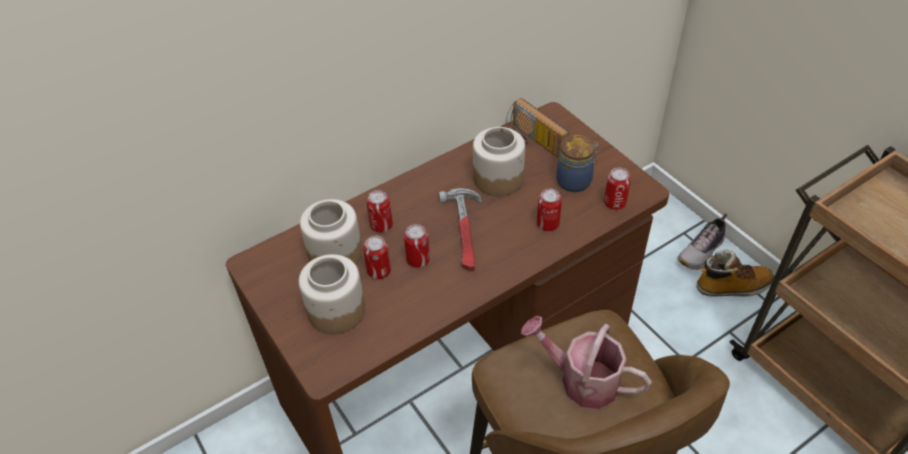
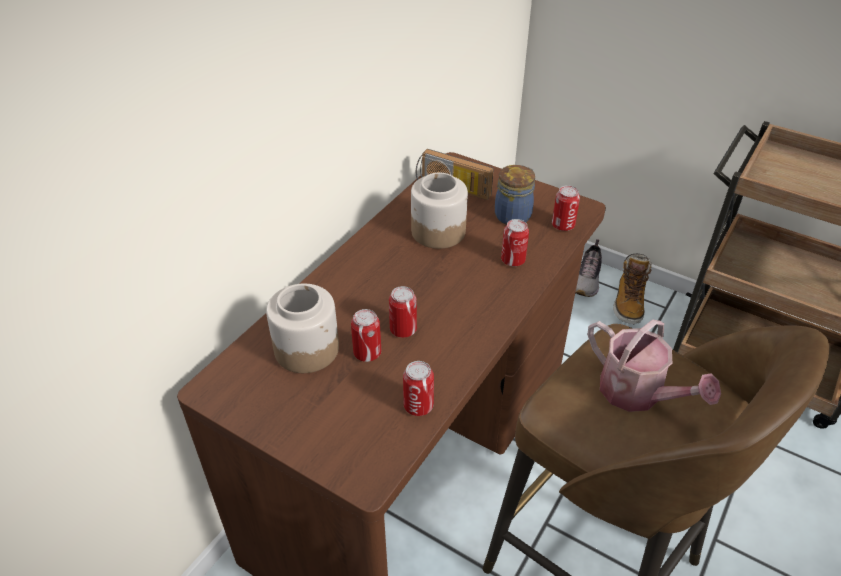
camera: 25 degrees left, 5 degrees down
(335, 310) = (342, 408): jar -> none
(381, 225) = (342, 307): can -> can (418, 406)
(465, 232) = (436, 289): hammer -> none
(581, 380) = (638, 394): watering can -> watering can turned 135 degrees counterclockwise
(732, 286) = (628, 302): boot -> boot turned 135 degrees clockwise

